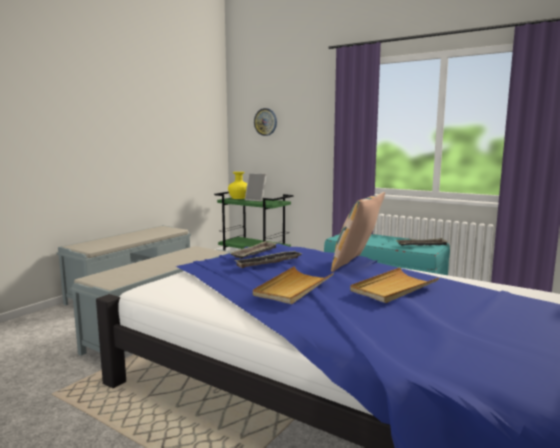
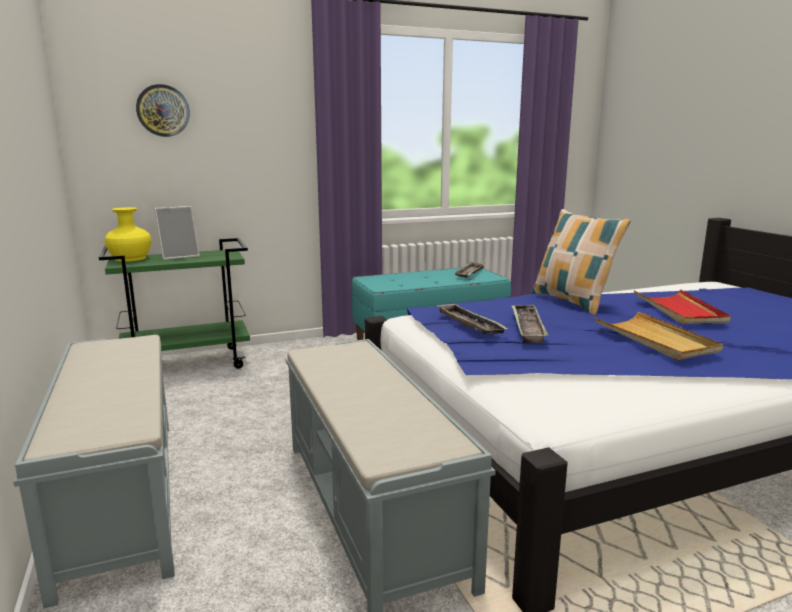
camera: 55 degrees left, 5 degrees up
(393, 288) = (679, 310): beige tray -> red tray

